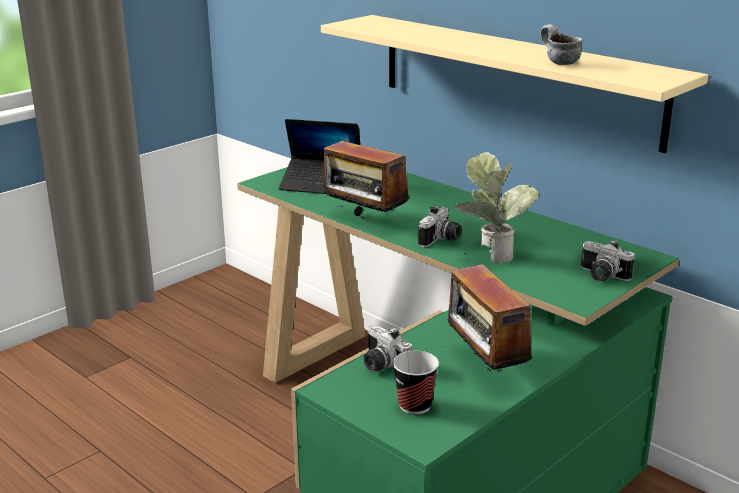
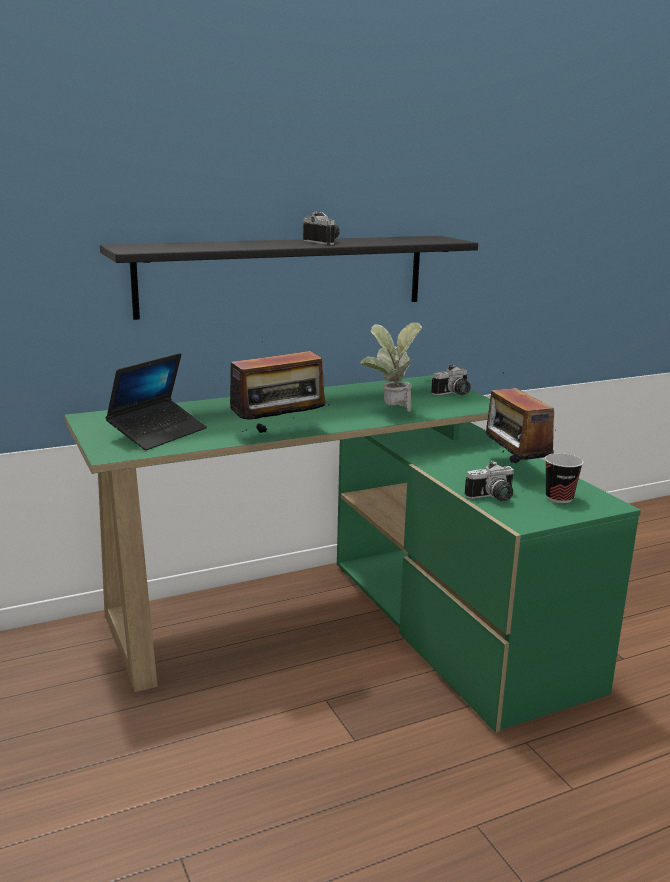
camera: 70 degrees left, 5 degrees down
(441, 240) = (349, 418): camera -> camera (325, 242)
(484, 369) = (514, 469): radio -> radio turned 75 degrees clockwise
(515, 78) = (285, 275): beige shelf -> black shelf
(557, 63) = (377, 242): mug -> none

